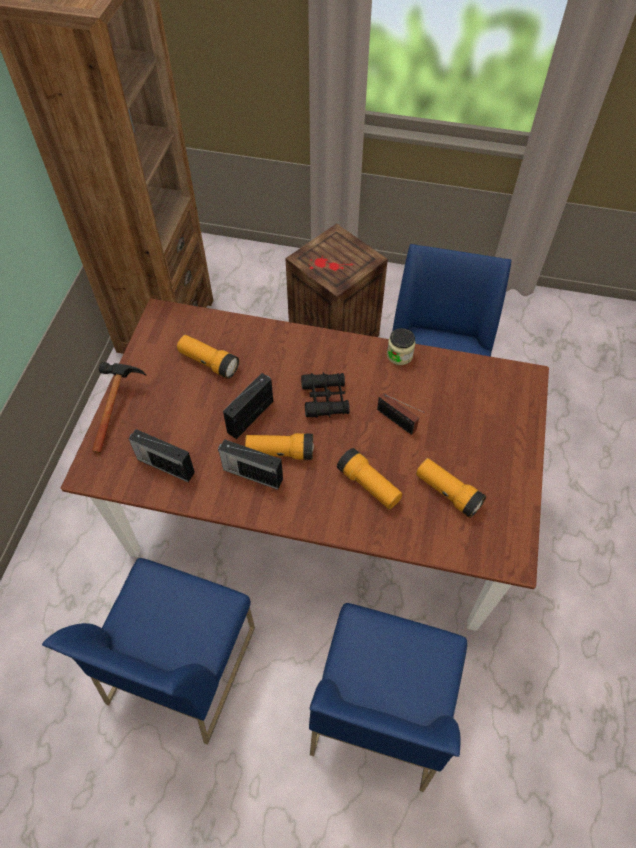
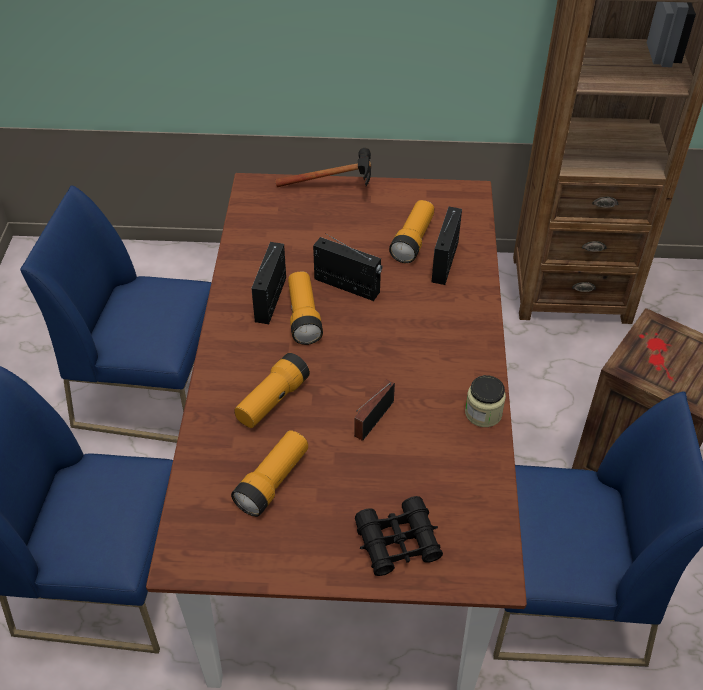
camera: 80 degrees right, 10 degrees down
(165, 465) = (271, 233): radio -> radio (445, 261)
(325, 399) = (389, 346): black binoculars -> black binoculars (398, 542)

